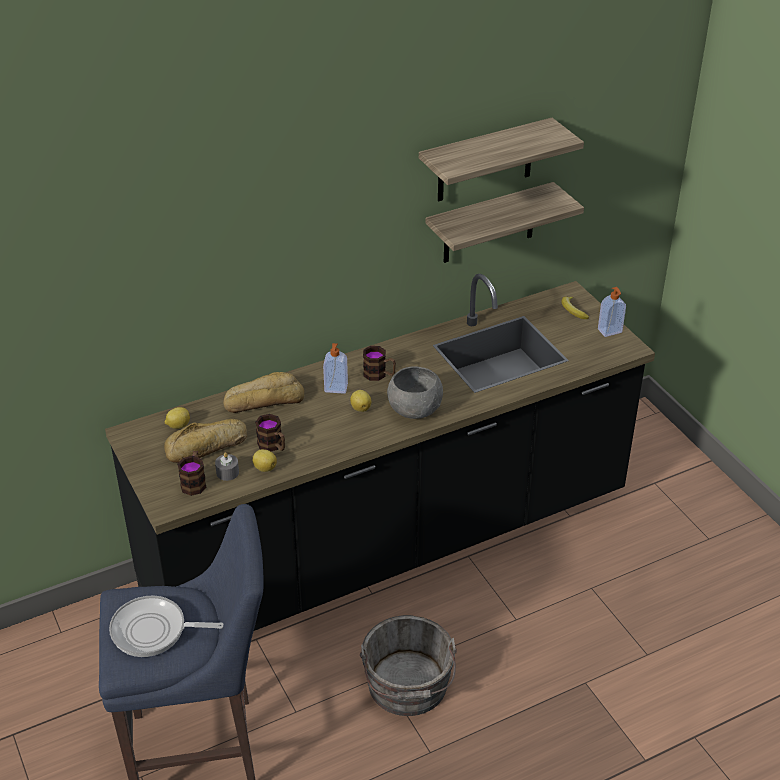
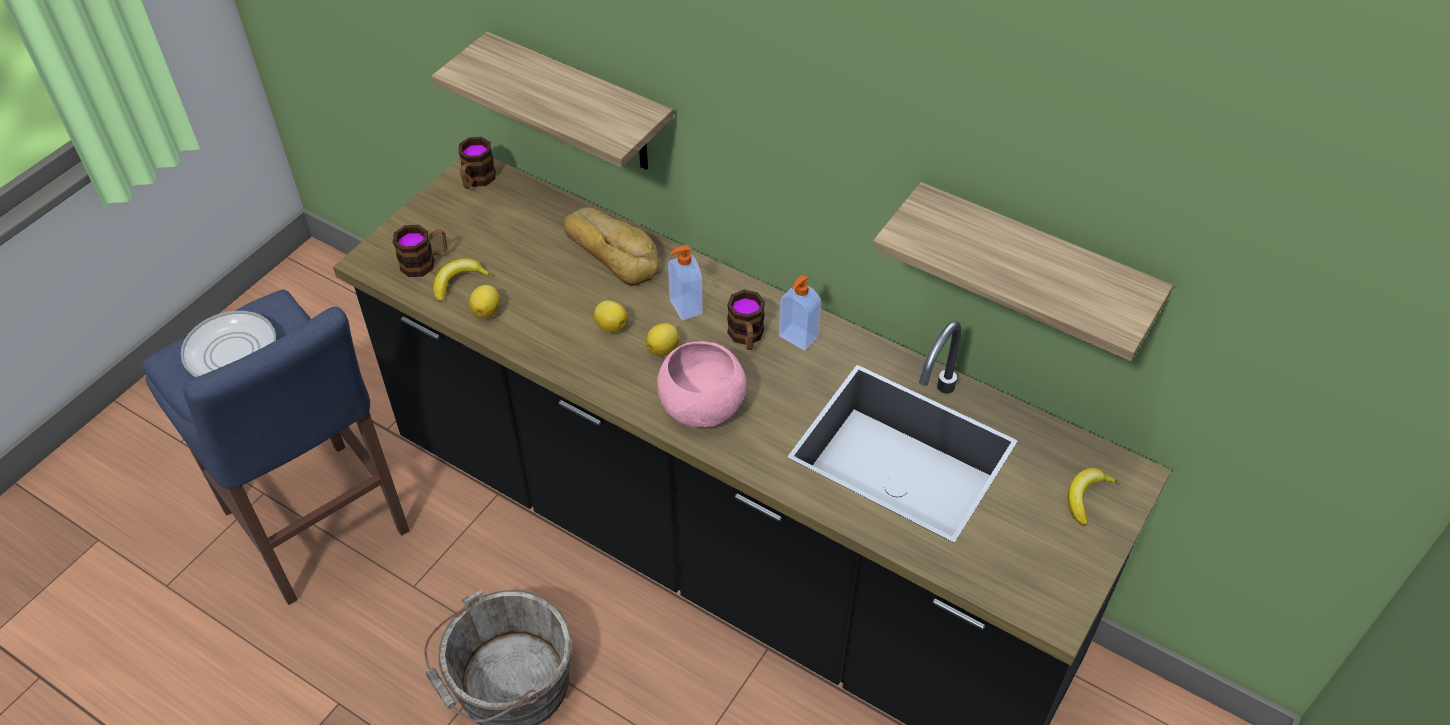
camera: 60 degrees right, 10 degrees up
(178, 425) = (514, 201): lemon -> lemon (610, 326)
(207, 447) = (492, 244): bread -> none
(227, 472) = (458, 282): grey candle -> banana
(273, 446) = (532, 300): mug -> mug (476, 180)
(415, 409) = (702, 406): grey bowl -> pink bowl
(485, 161) = (1042, 162): shelf -> shelf (581, 105)
(610, 331) = (1076, 569): soap dispenser -> soap dispenser (797, 337)

